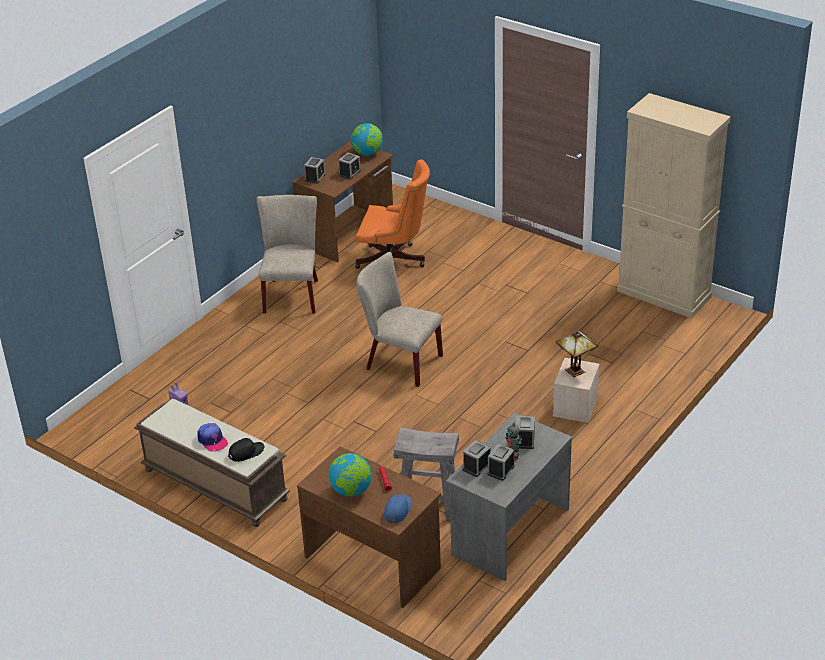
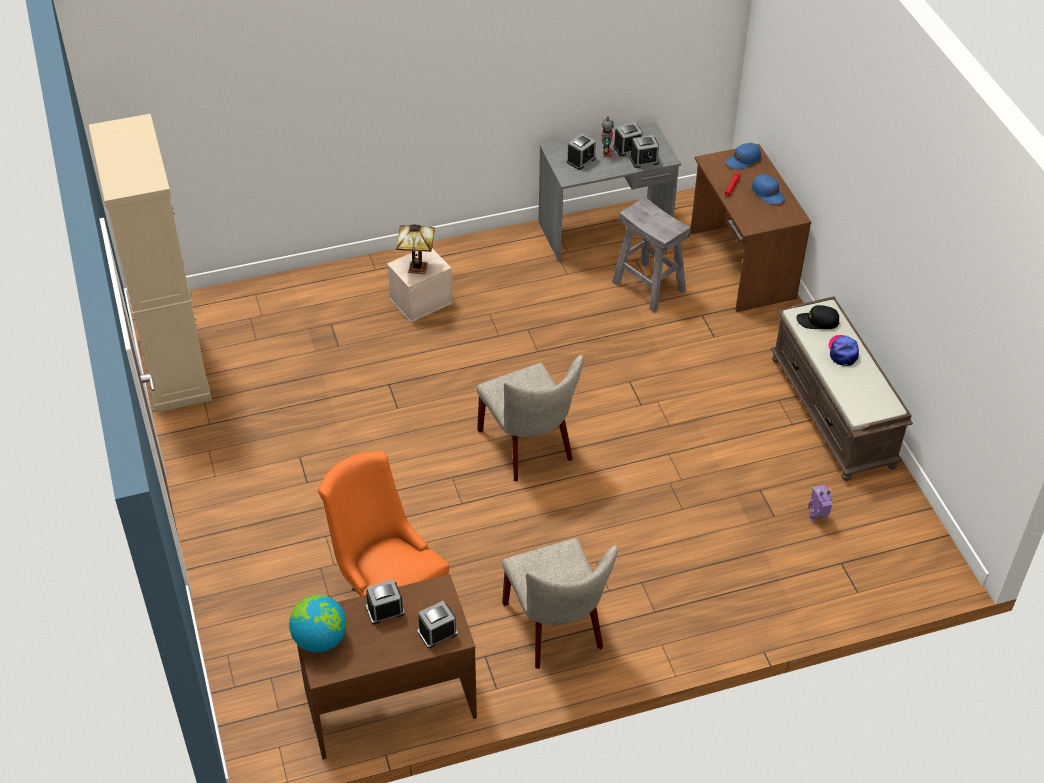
camera: 145 degrees left, 10 degrees up
(292, 293) = (557, 630): beige chair -> beige chair turned 60 degrees counterclockwise
(351, 491) = (768, 193): globe -> blue cap

